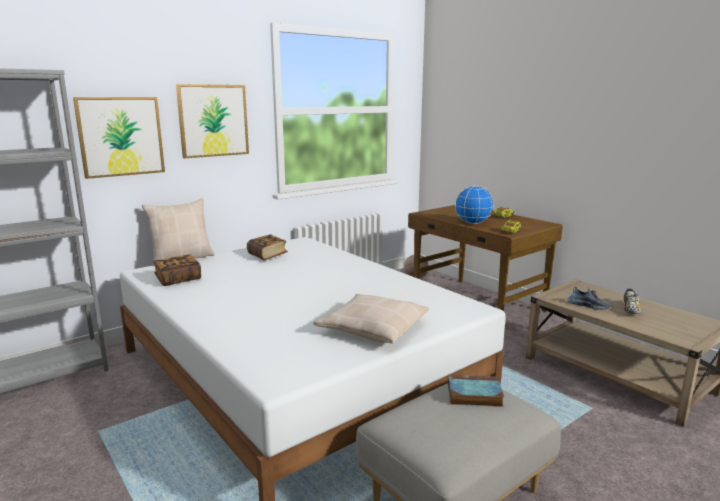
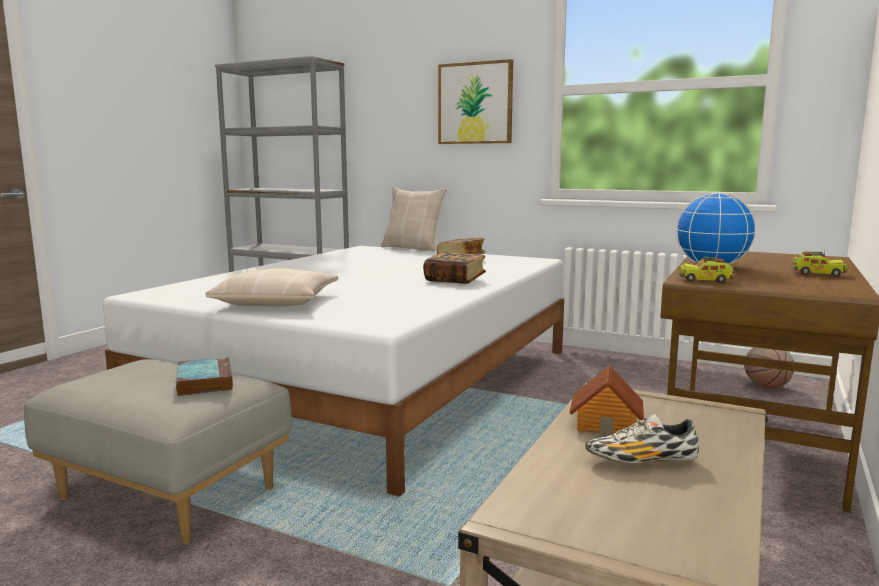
camera: 65 degrees right, 5 degrees down
(121, 136) = (389, 119): picture -> none
(178, 279) = (355, 254): book -> book (455, 280)
(589, 305) = (606, 423): shoe -> toy house

